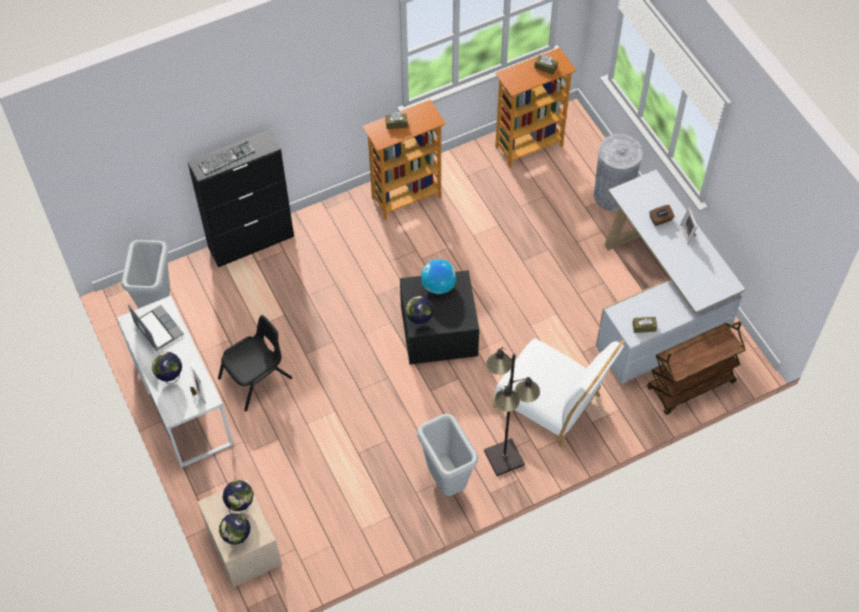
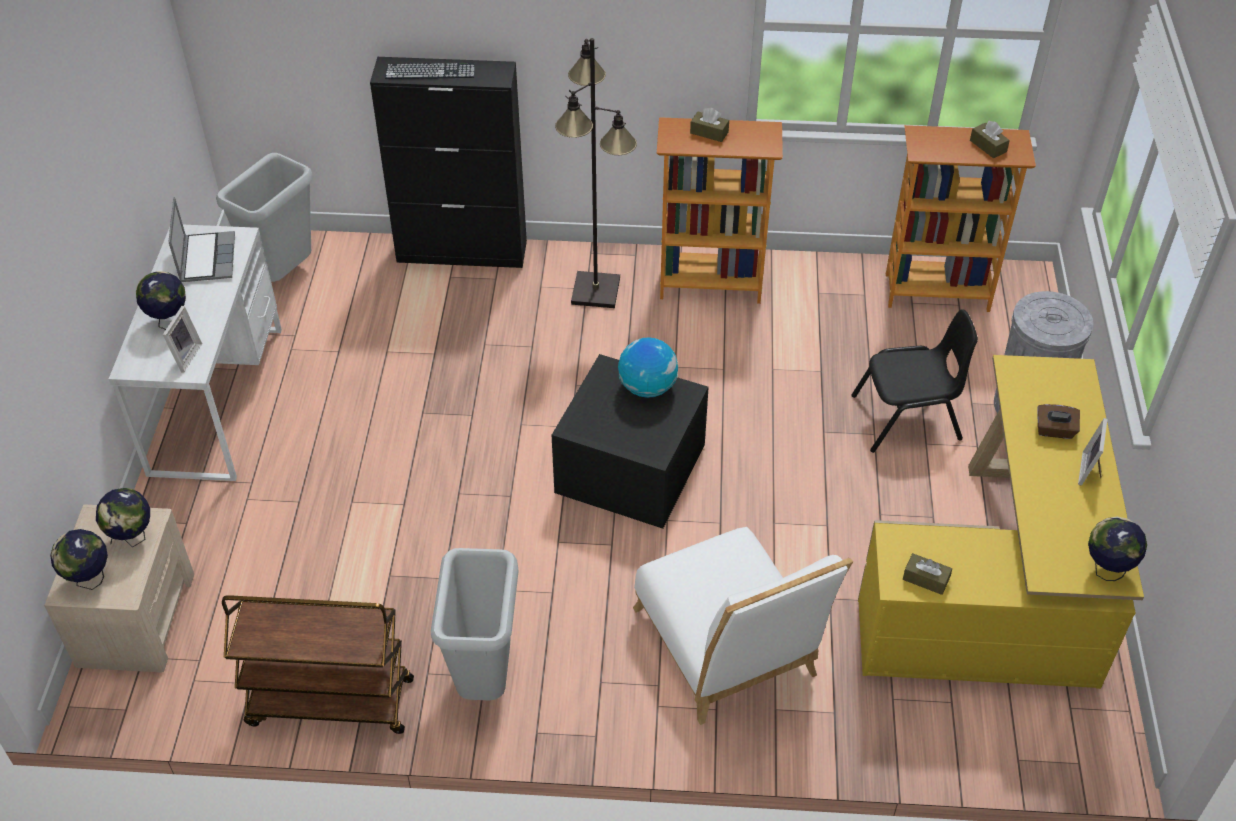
camera: 30 degrees right, 10 degrees down
(256, 379) = (333, 414): black chair -> black chair (907, 419)
(419, 321) = (584, 421): globe -> globe (1106, 570)
(504, 457) = (598, 690): black floor lamp -> black floor lamp (596, 290)
(656, 305) = (1000, 587): white desk -> yellow desk
(690, 386) = (982, 736): brown cart -> brown cart (329, 702)

